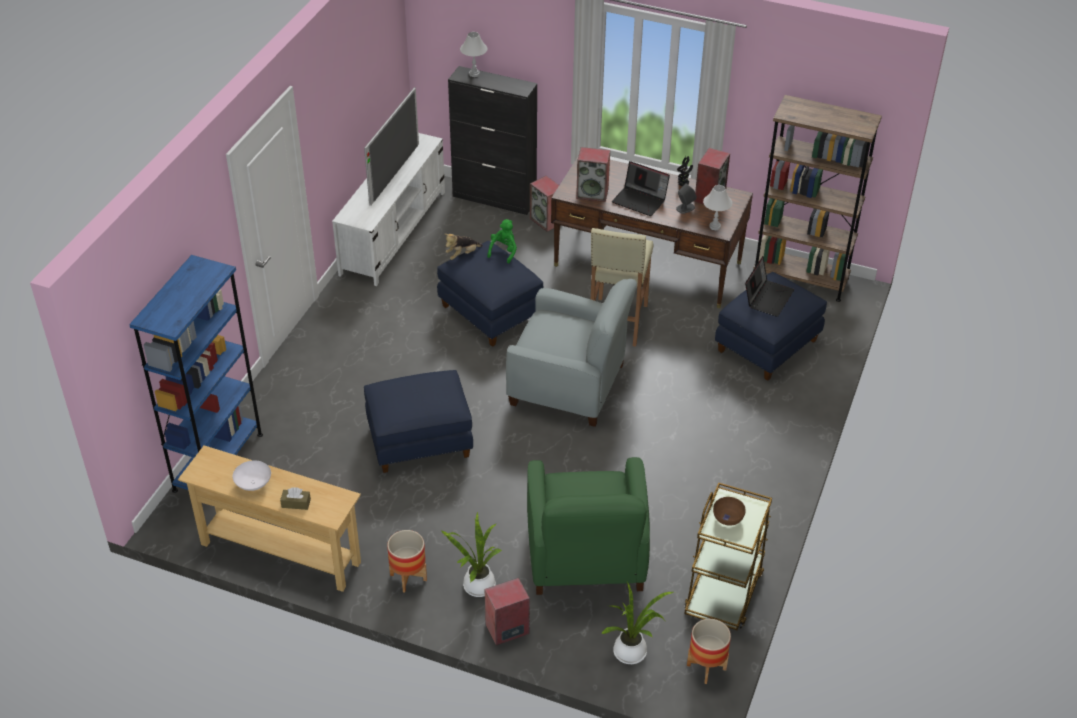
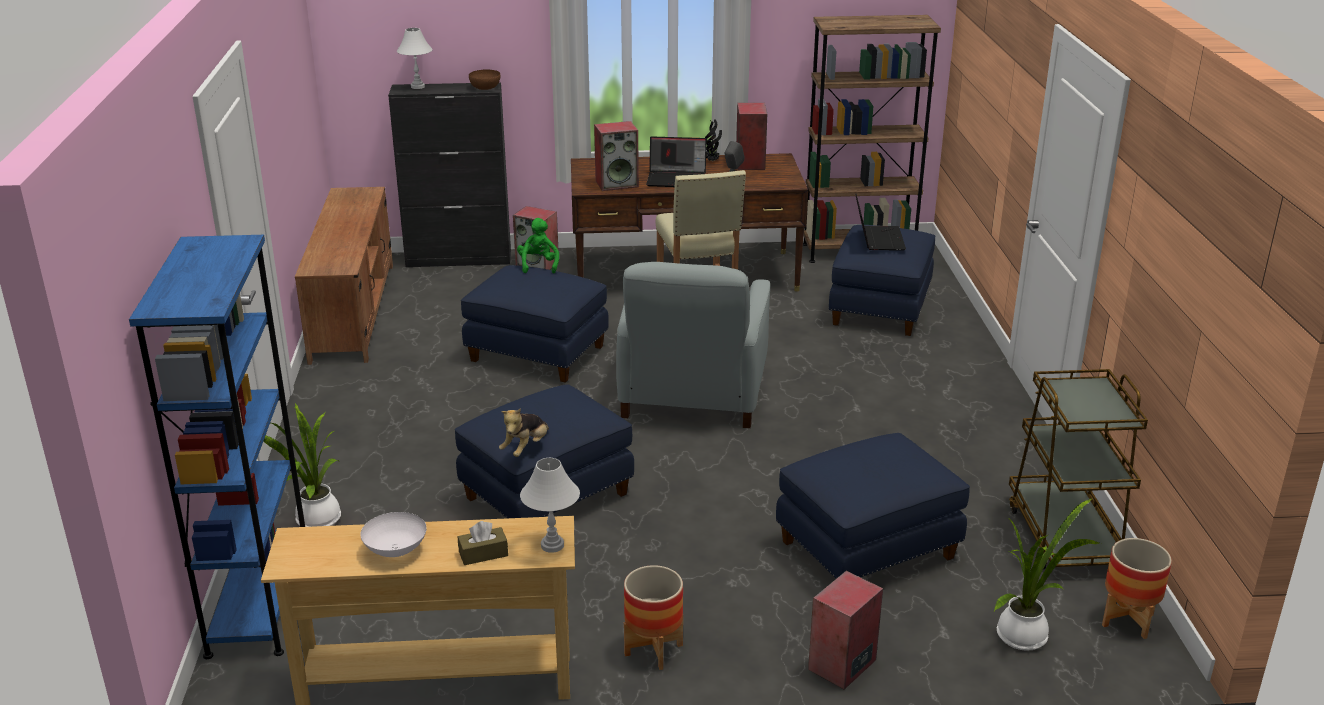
camera: 25 degrees left, 15 degrees down
(393, 232) = (353, 311): white tv stand -> brown tv stand
(395, 174) = (348, 223): television -> none
(462, 255) = (487, 280): plush toy -> plush toy (526, 448)
(476, 586) = (757, 629): potted plant -> potted plant (315, 521)
(569, 385) = (692, 394): grey armchair -> grey armchair turned 105 degrees clockwise
(586, 555) = (867, 551): green armchair -> blue ottoman
(714, 227) = (780, 182): white table lamp -> white table lamp (552, 545)
(728, 518) = (1079, 403): brown bowl -> brown bowl (485, 88)

